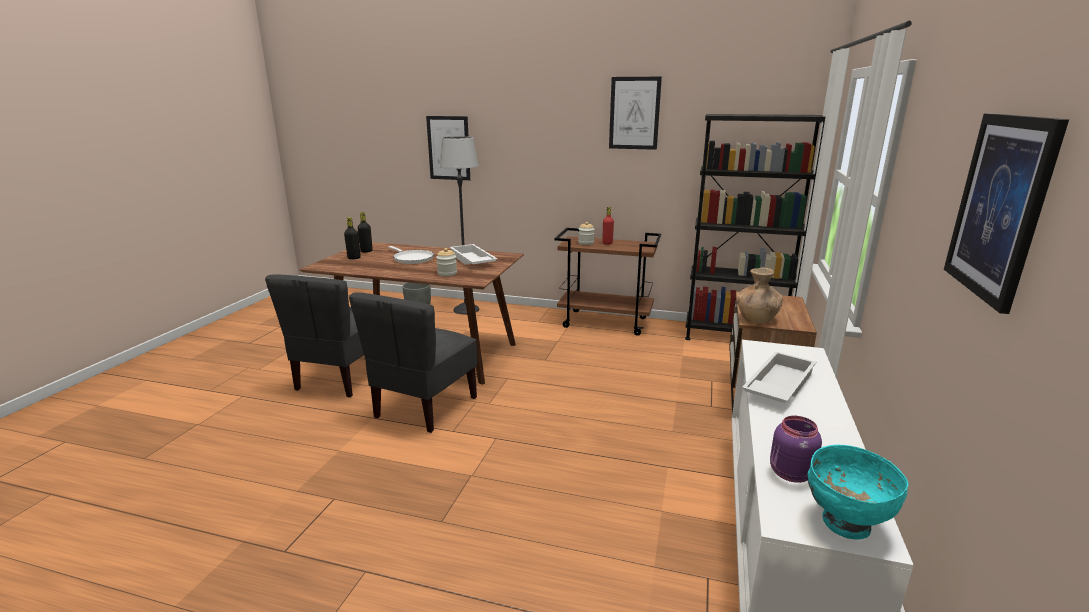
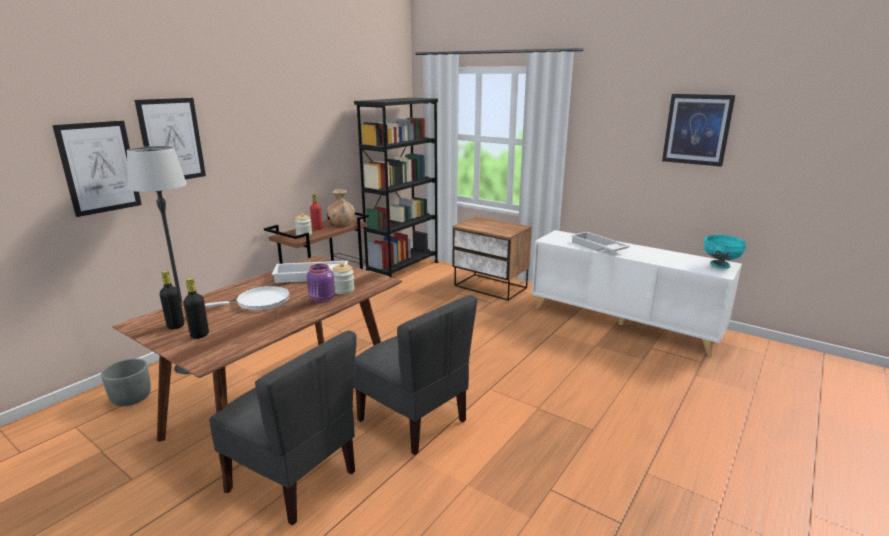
camera: 70 degrees left, 0 degrees up
(634, 113) = (302, 104): picture -> picture (172, 140)
(756, 319) = (505, 232): brown vase -> brown vase (342, 224)
(789, 474) = (684, 265): purple jar -> purple jar (322, 300)

